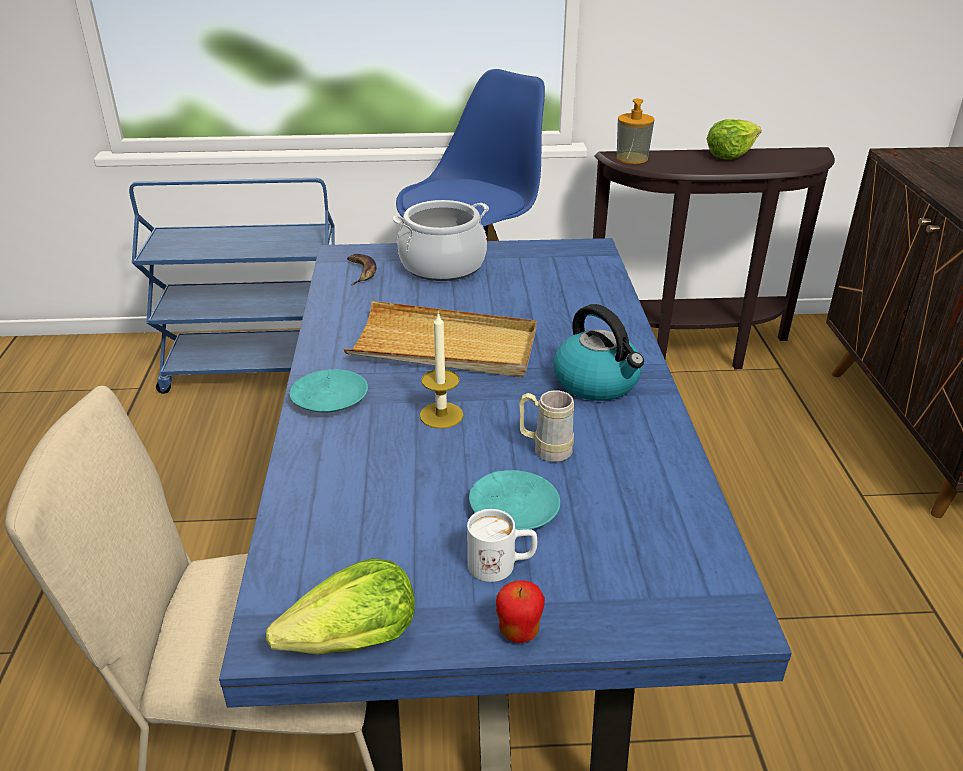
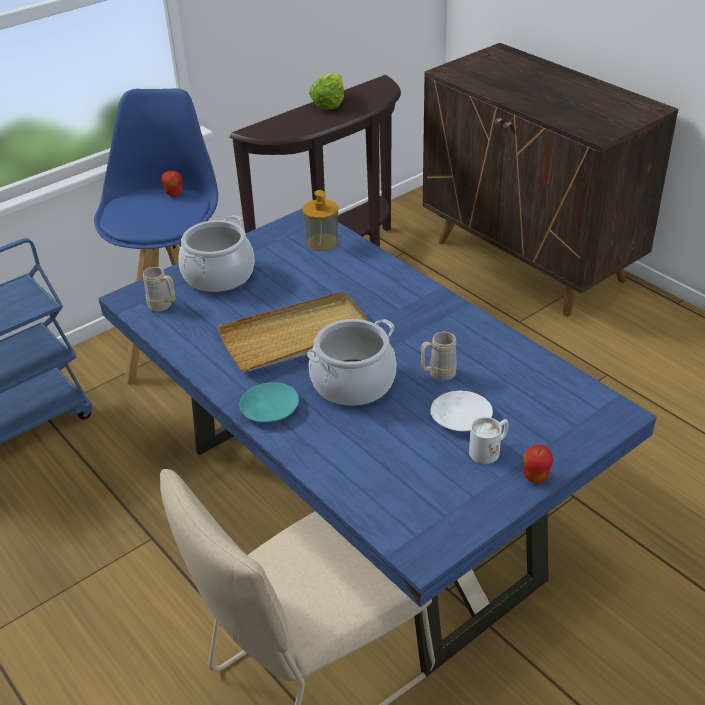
camera: 35 degrees left, 5 degrees up
(353, 641) = (464, 530): lettuce -> none
(360, 272) = (163, 306): banana -> beige mug
(441, 415) = (353, 383): candle -> cooking pot
(497, 191) = (174, 194): none -> apple
(513, 509) = (460, 417): turquoise plate -> white plate
(598, 382) = (419, 317): kettle -> none
(632, 158) = (264, 130): soap dispenser -> soap dispenser (322, 242)

